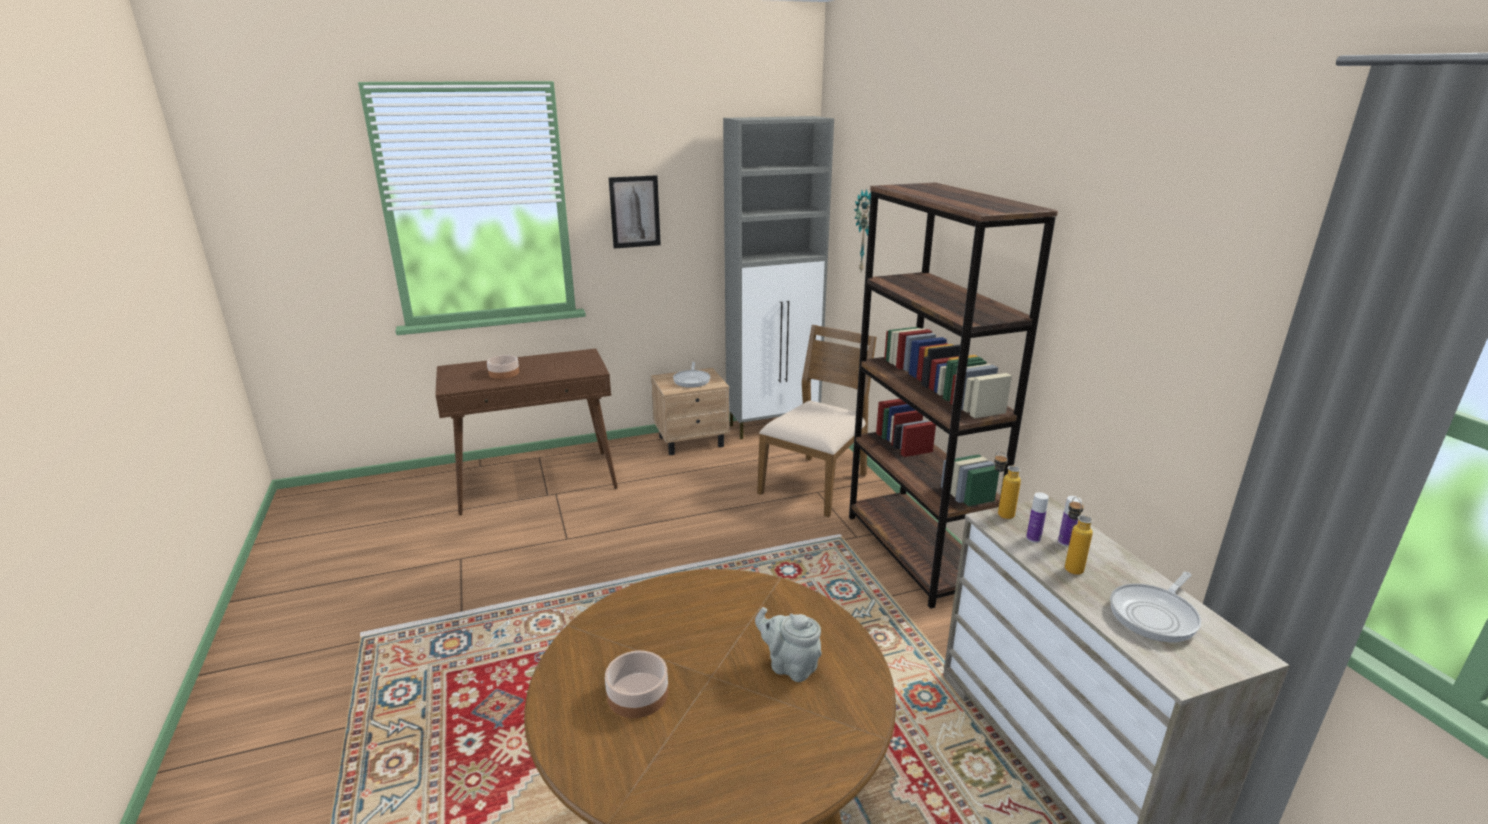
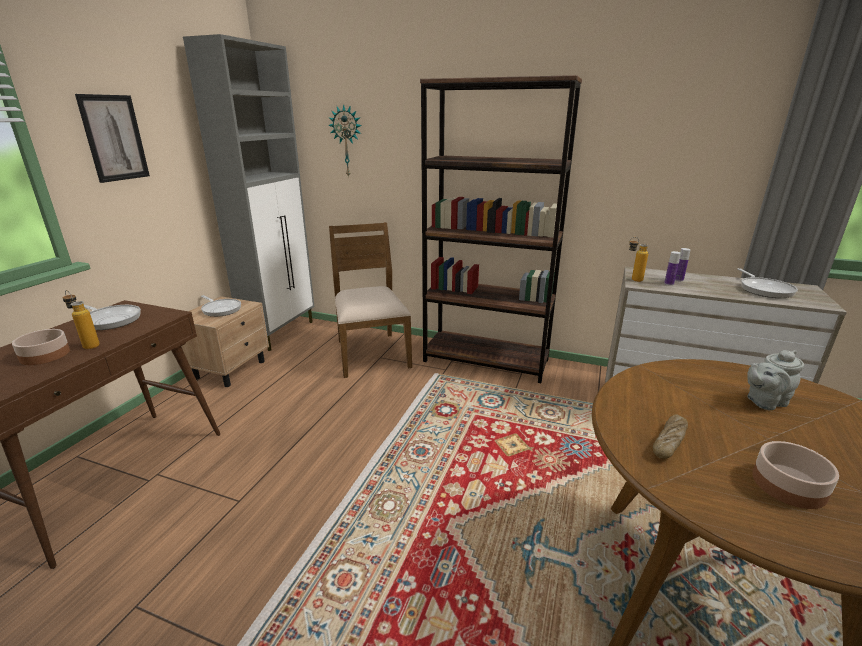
camera: 50 degrees left, 0 degrees up
(564, 361) = (110, 320): none -> frying pan
(646, 622) = (669, 441): none -> bread
(1069, 565) = (704, 287): bottle -> bottle (88, 345)

